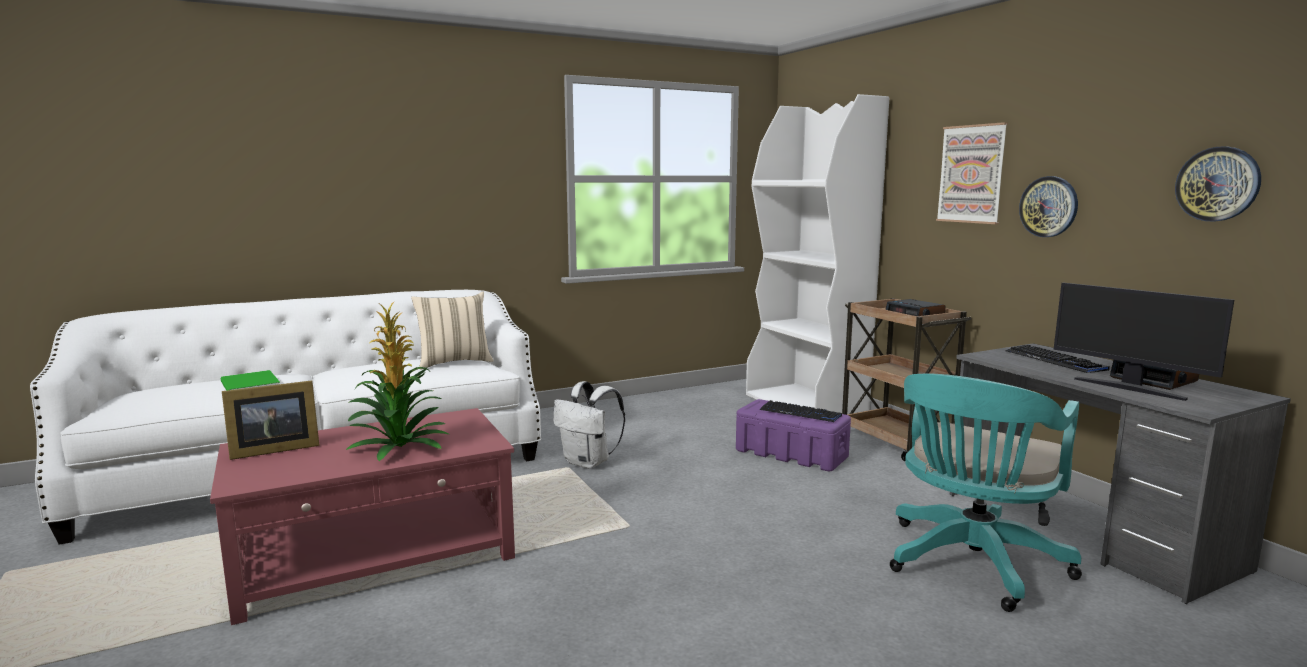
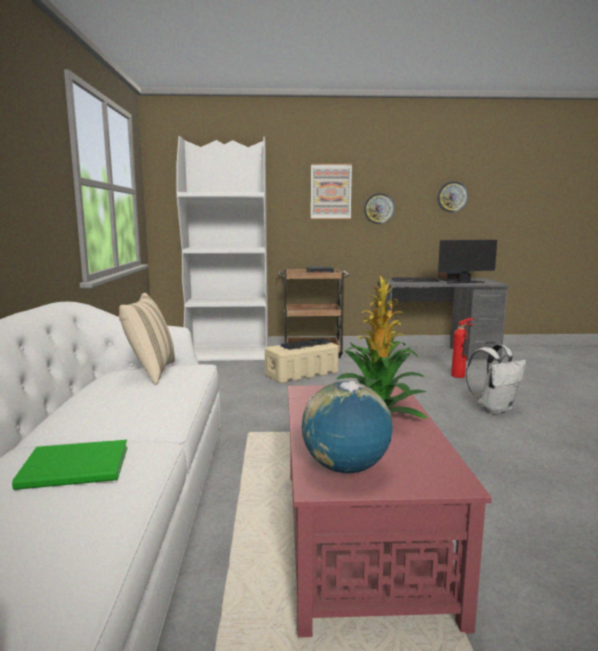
camera: 65 degrees left, 0 degrees up
(272, 449) = (345, 468): picture frame -> globe
(589, 462) = (246, 424): white backpack -> white backpack (494, 408)
(792, 454) = (302, 373): purple storage box -> beige storage box
(971, 565) = (459, 376): turquoise office chair -> fire extinguisher

